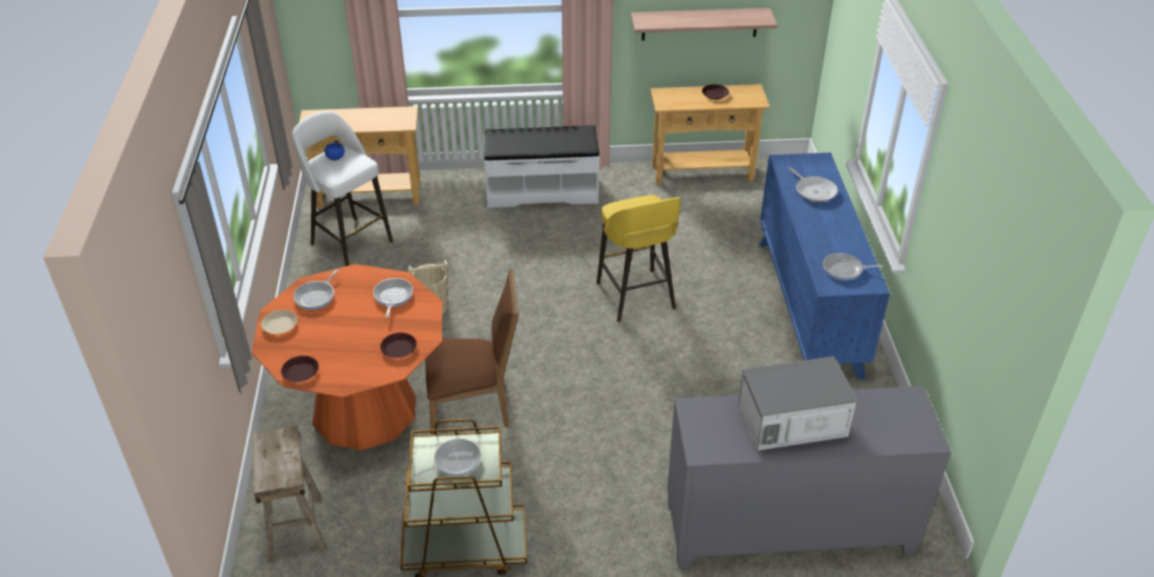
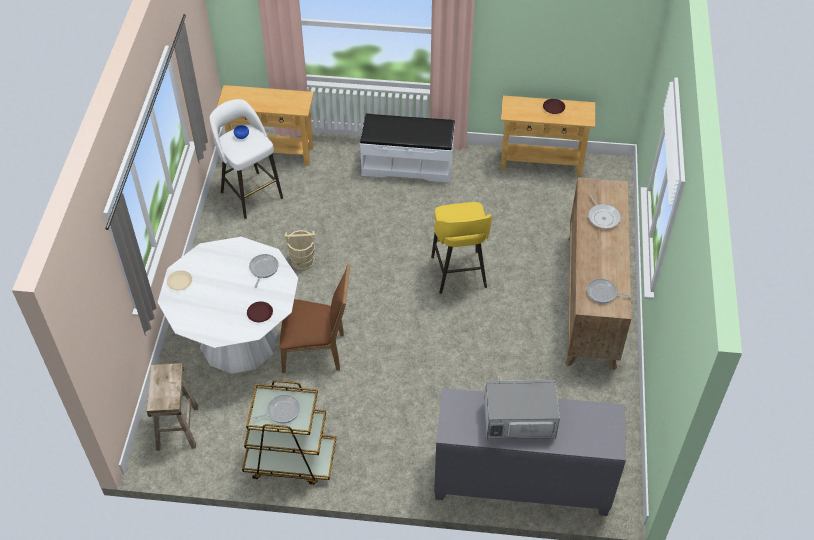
camera: 10 degrees right, 10 degrees up
(301, 372) = (189, 323): brown plate -> none
(316, 296) = (209, 261): frying pan -> none
(364, 409) = (238, 341): orange dining table -> white dining table
(699, 24) = (545, 53): shelf -> none
(809, 307) = (591, 301): blue dresser -> brown dresser

